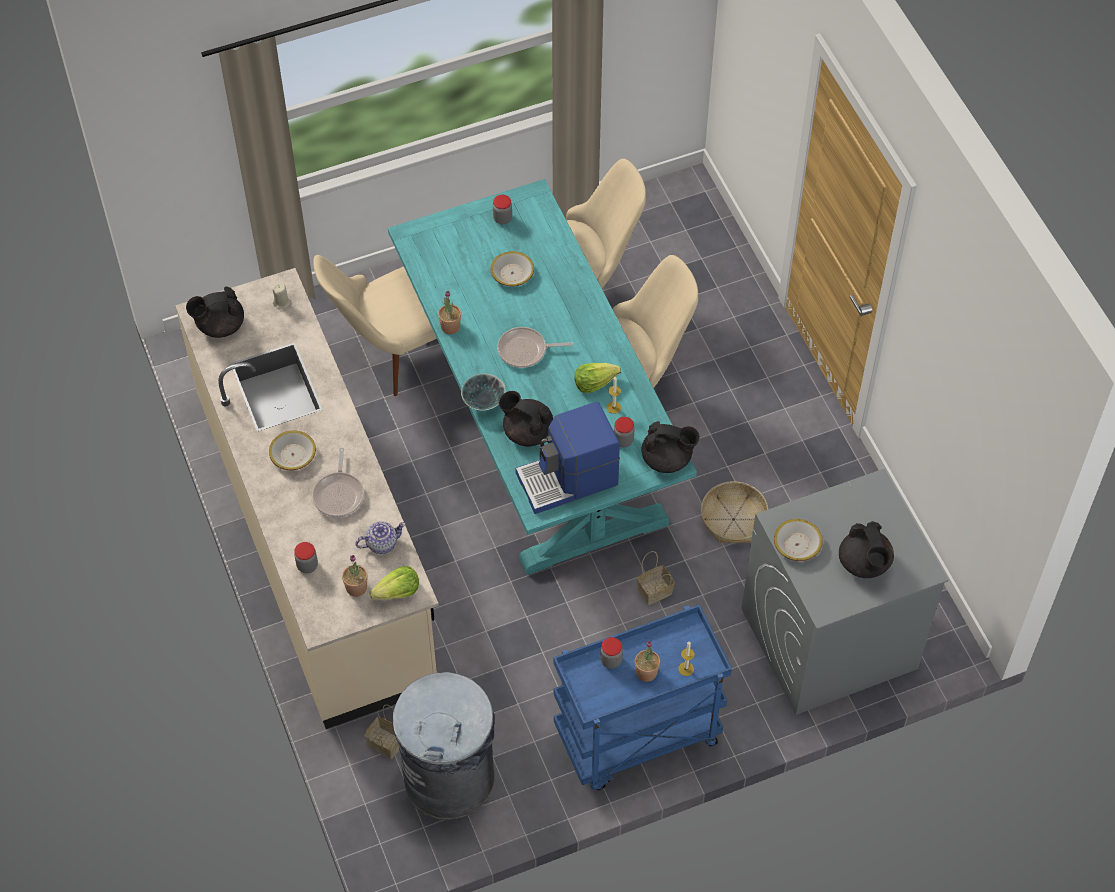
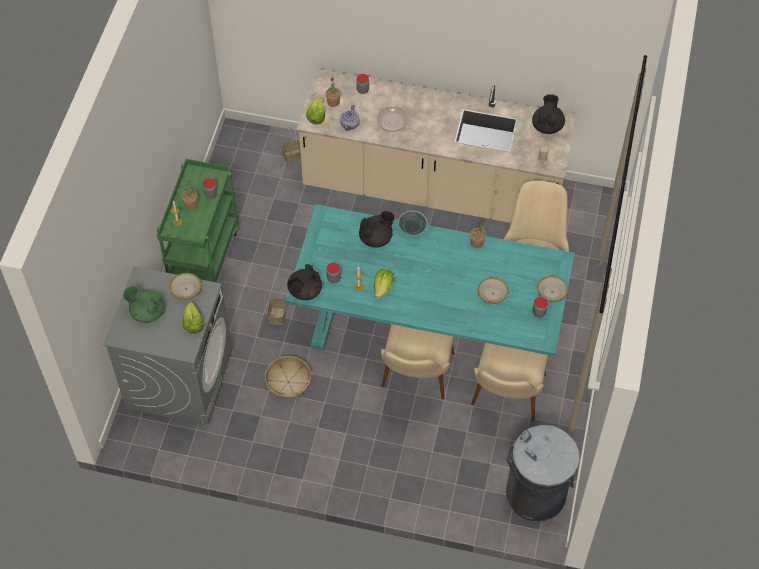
camera: 125 degrees right, 0 degrees up
(293, 455) = (435, 116): bowl -> bowl (552, 292)
(450, 778) = (252, 171): grey trash can -> grey trash can (536, 494)
(525, 350) = (431, 268): frying pan -> none
(568, 480) = (330, 239): coffee machine -> none
(637, 738) = (203, 257): blue cart -> green cart
(835, 504) = (193, 323): none -> lettuce
(864, 563) = (147, 312): black teapot -> green teapot

